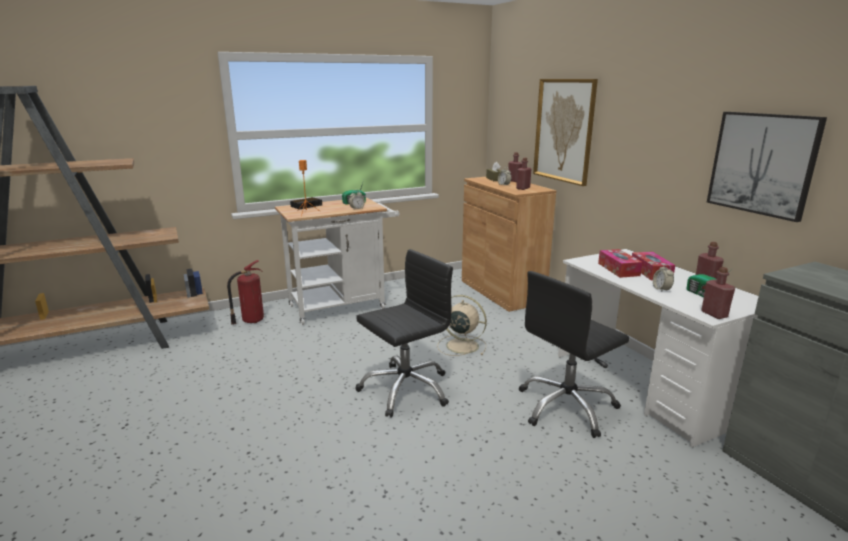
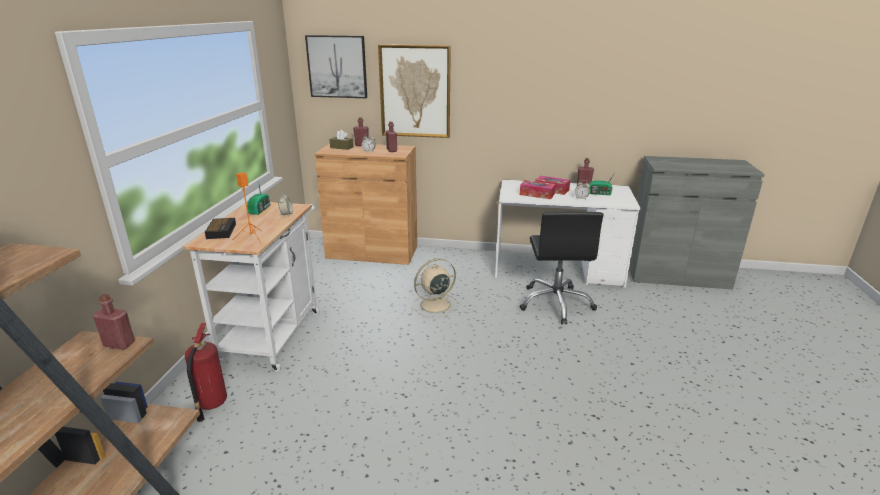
camera: 55 degrees left, 5 degrees up
(405, 389) = (470, 356): black office chair -> none
(714, 314) = (627, 202): red bottle -> red bottle (119, 344)
(762, 164) = (604, 102): picture -> picture (337, 66)

